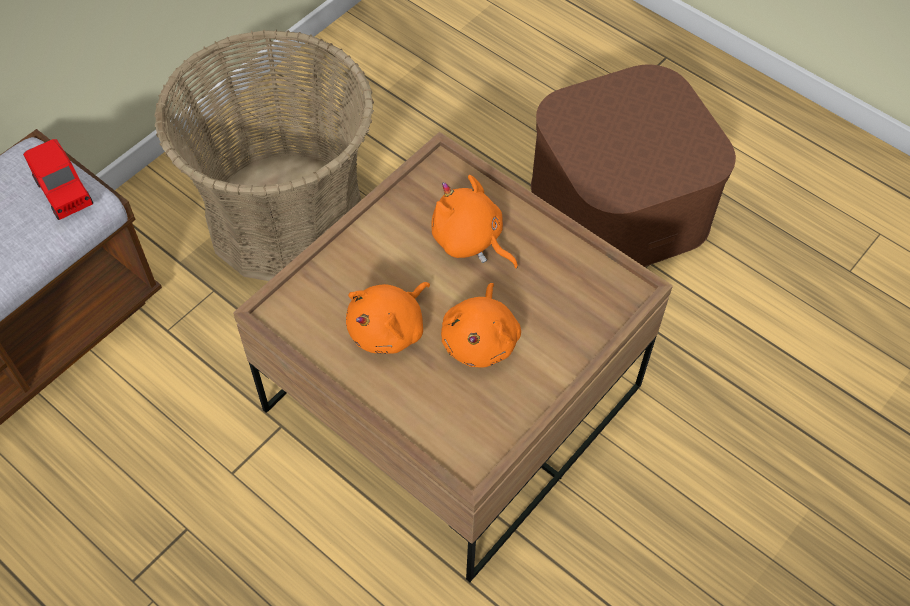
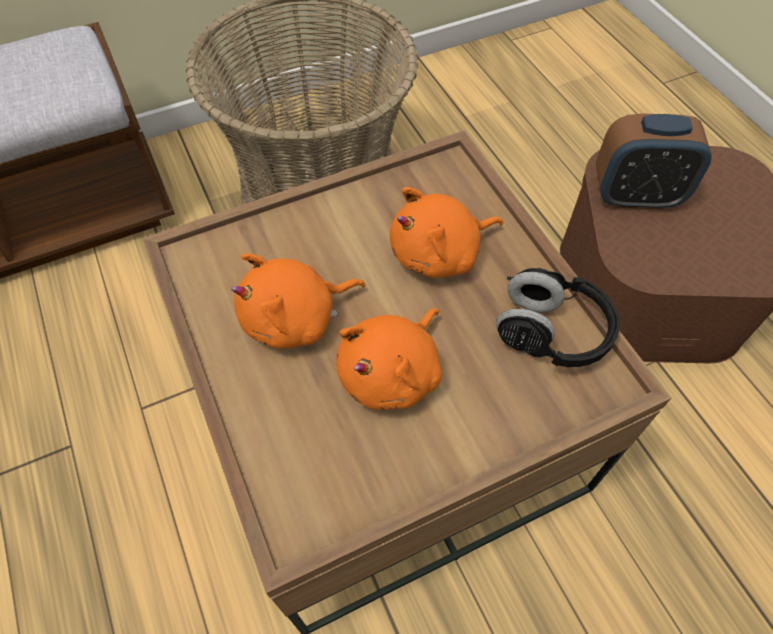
camera: 25 degrees right, 0 degrees up
(64, 193) = (73, 76): red toy car -> none
(470, 241) = (440, 254): orange plush toy -> orange plush toy turned 90 degrees counterclockwise
(576, 270) = (551, 332): none -> black headphones
(586, 134) = (635, 196): none -> alarm clock

